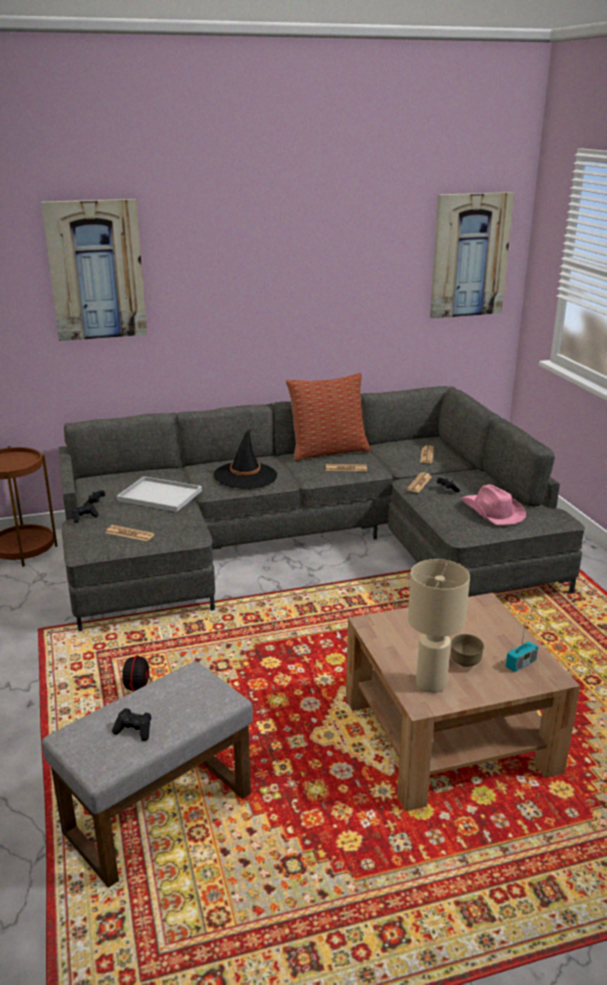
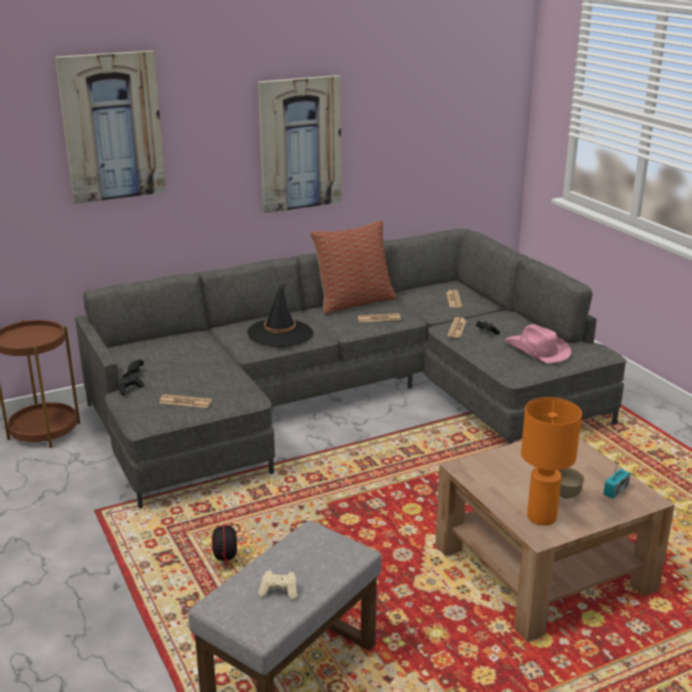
camera: 10 degrees left, 0 degrees up
(134, 731) = (279, 592): black game controller -> beige game controller
(158, 495) = (198, 360): white tray -> none
(430, 683) = (541, 517): beige table lamp -> orange table lamp
(469, 255) = (478, 96): picture -> picture (300, 144)

